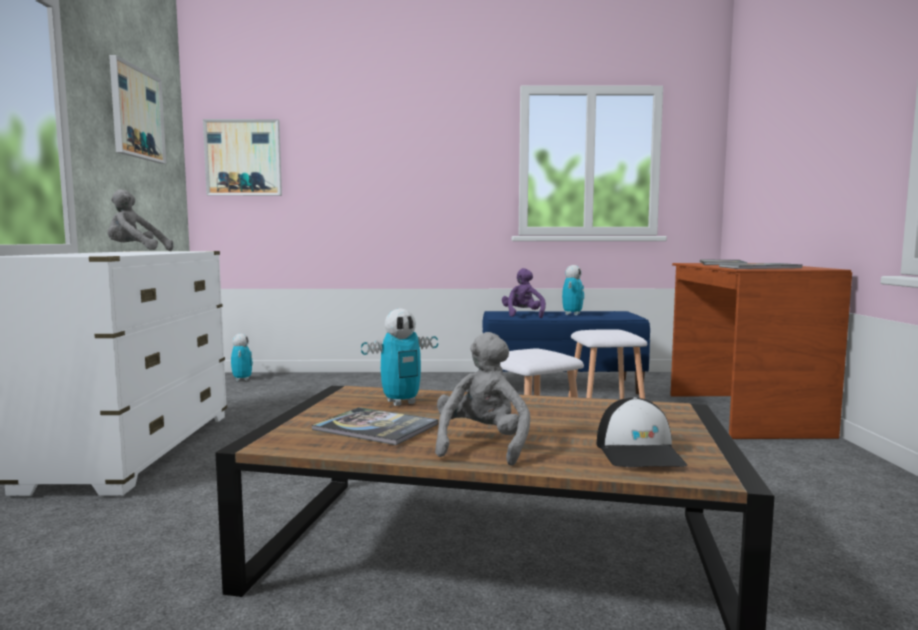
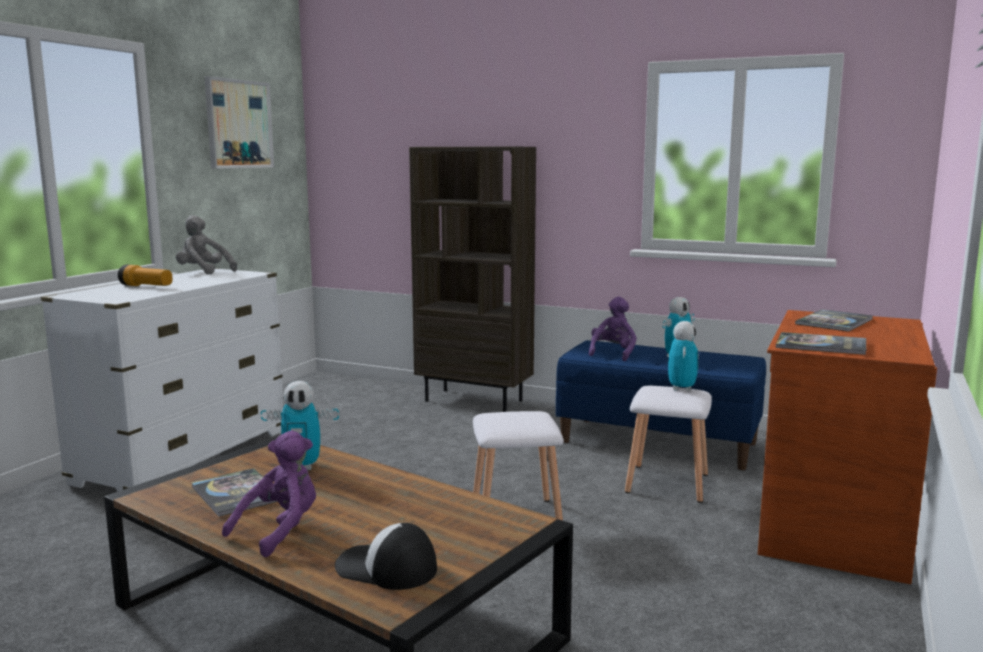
camera: 25 degrees right, 5 degrees up
(101, 253) = (146, 286): none -> flashlight
(242, 379) = (345, 385): toy robot -> toy robot (681, 388)
(243, 158) = (356, 153): picture -> none
(379, 377) = (475, 400): none -> brown bookcase
(482, 445) = (280, 531): grey plush toy -> purple plush toy
(640, 452) = (386, 568): cap -> cap turned 90 degrees clockwise

